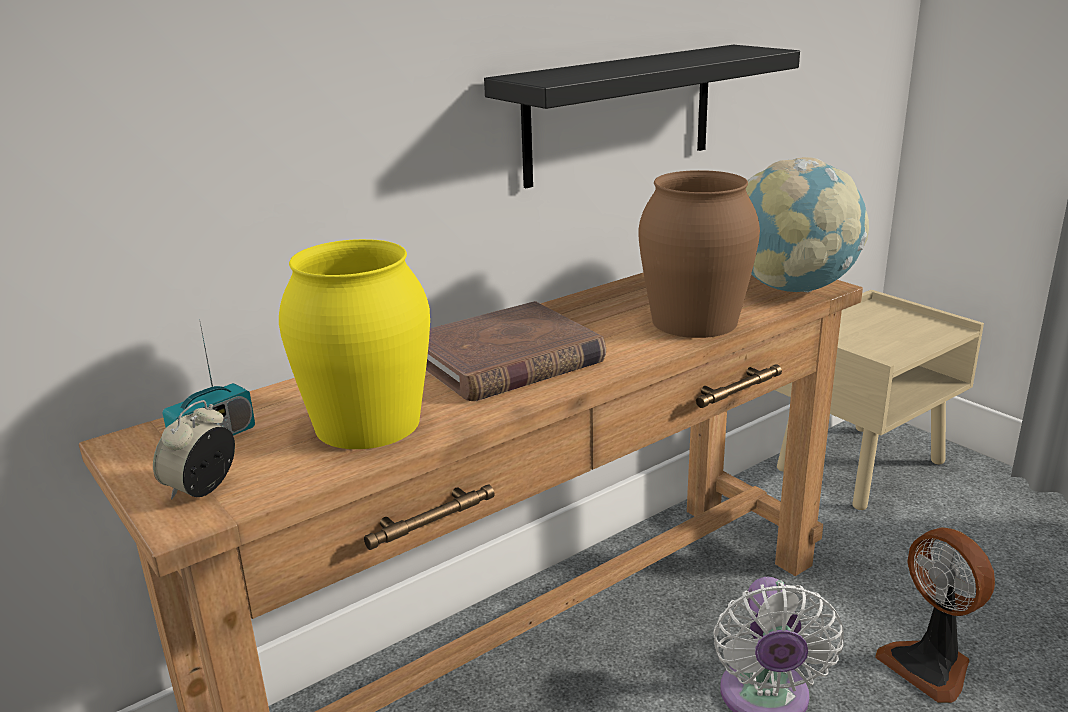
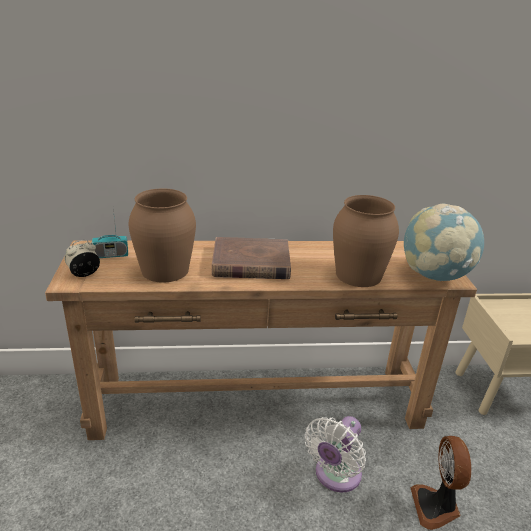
camera: 30 degrees right, 5 degrees up
(366, 423) = (164, 270): yellow vase -> brown vase
(619, 114) = (372, 155): black shelf -> none

